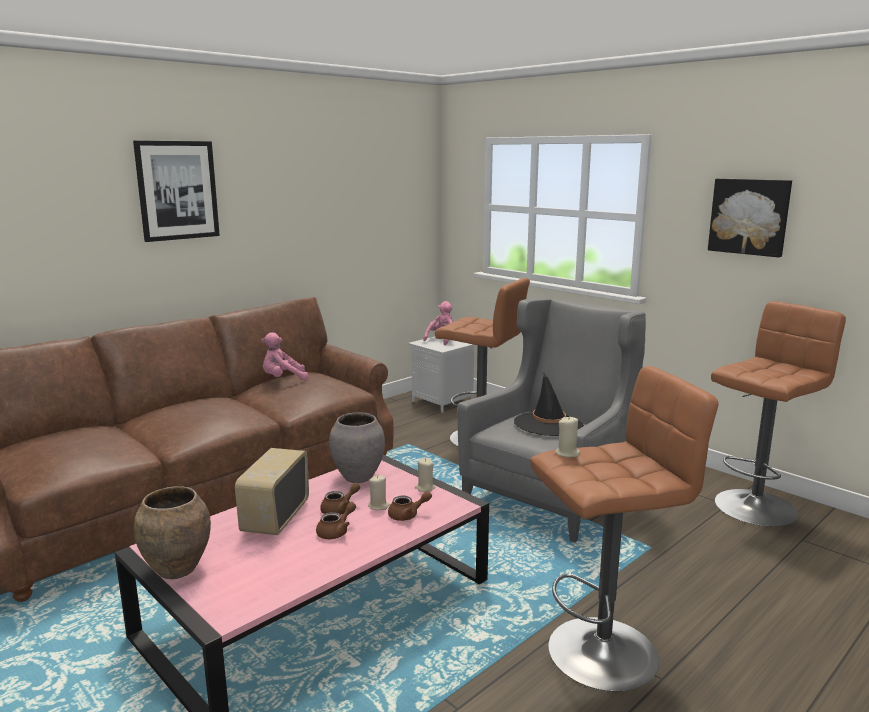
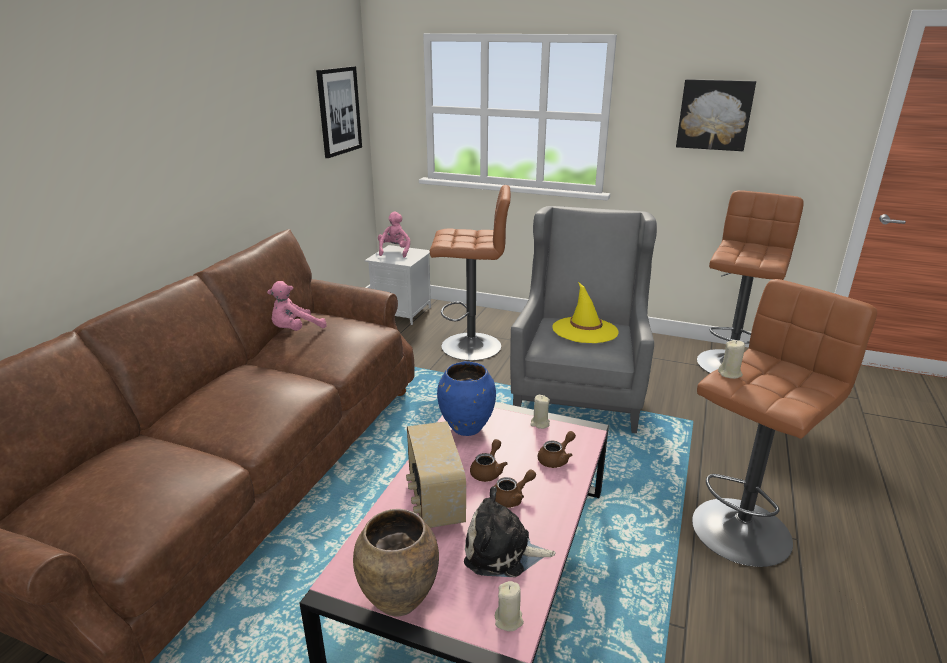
camera: 25 degrees left, 10 degrees up
(177, 190) = (125, 118): picture -> picture (339, 111)
(286, 563) = (502, 552): none -> plush toy
(336, 532) = (511, 498): brown teapot -> brown teapot turned 45 degrees clockwise
(357, 477) = (466, 428): grey vase -> blue vase
(378, 506) = (520, 456): beige candle -> beige candle (509, 620)
(548, 425) = (585, 330): black hat -> yellow hat

